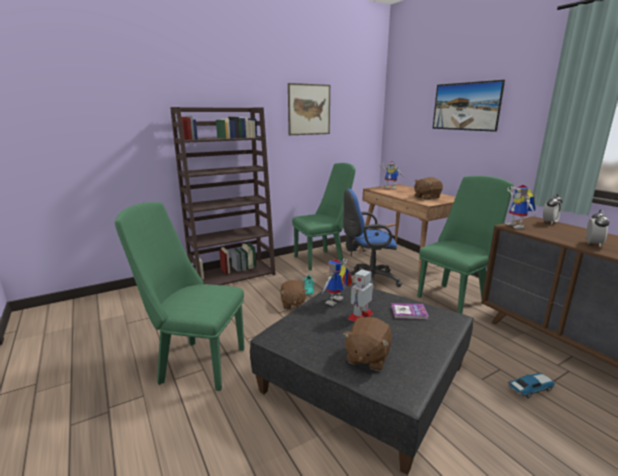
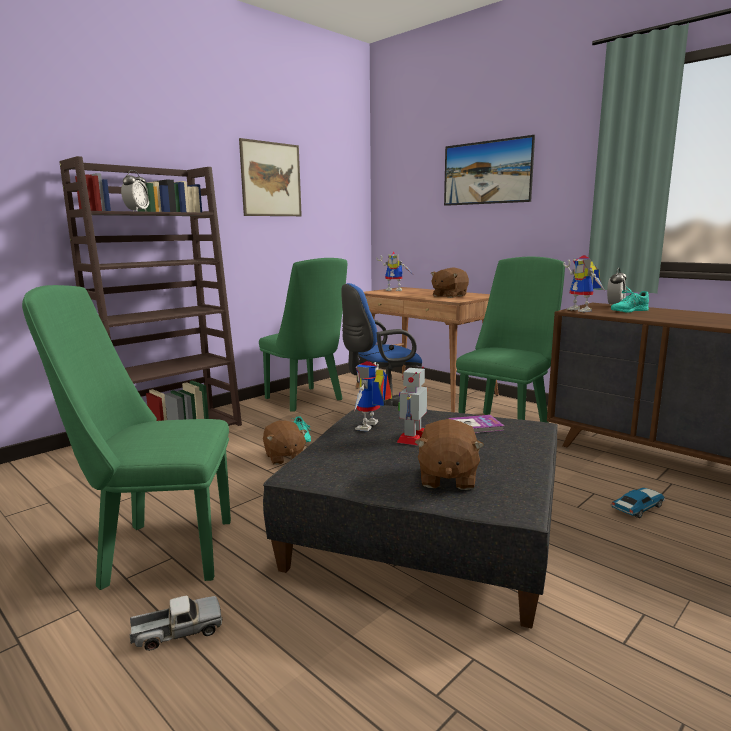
camera: 15 degrees left, 5 degrees down
(189, 423) = (177, 632): none -> toy truck
(322, 259) = (307, 400): green chair -> green chair turned 90 degrees clockwise
(557, 230) = (628, 311): none -> turquoise shoe
(593, 244) = (676, 318): alarm clock -> alarm clock (137, 211)

